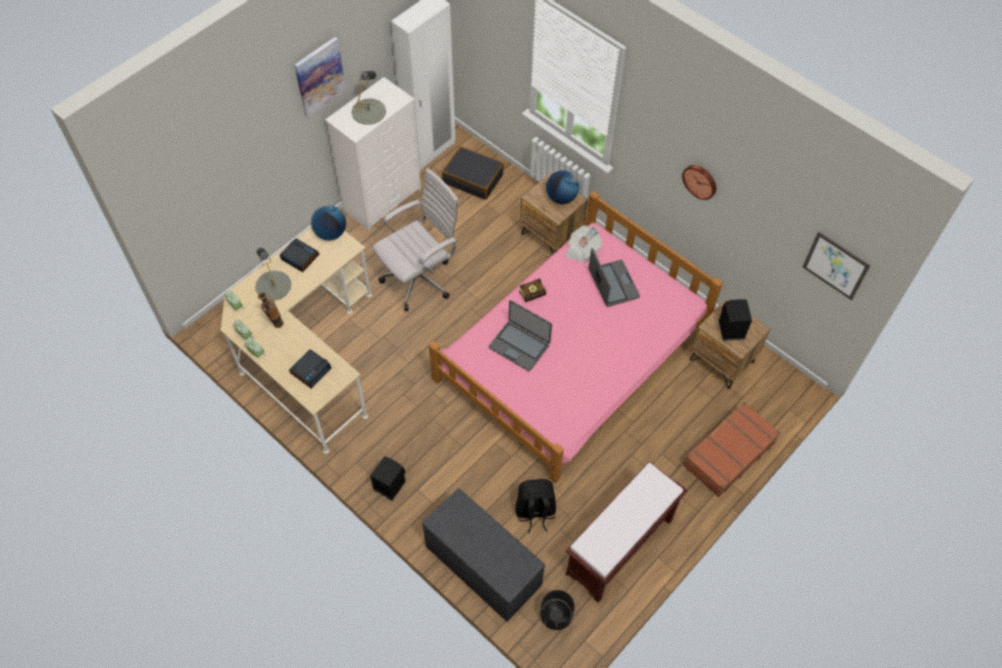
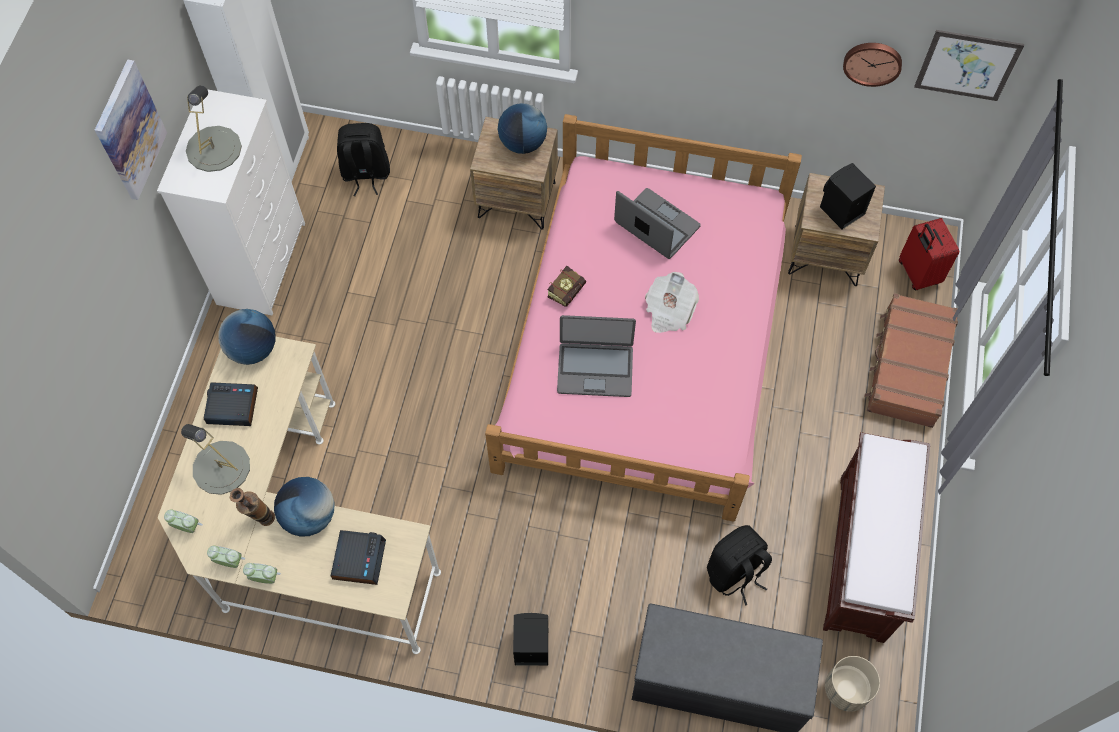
camera: 30 degrees left, 5 degrees up
(300, 335) = (309, 516): none -> globe
(421, 278) = (386, 345): white office chair -> none
(473, 178) = (365, 174): black suitcase -> black backpack
(555, 615) = (846, 689): black planter -> beige planter
(582, 250) = (588, 200): newspaper -> newspaper (669, 311)
(700, 181) = (731, 34): wall clock -> wall clock (872, 62)
(774, 401) = (917, 273): none -> red suitcase

